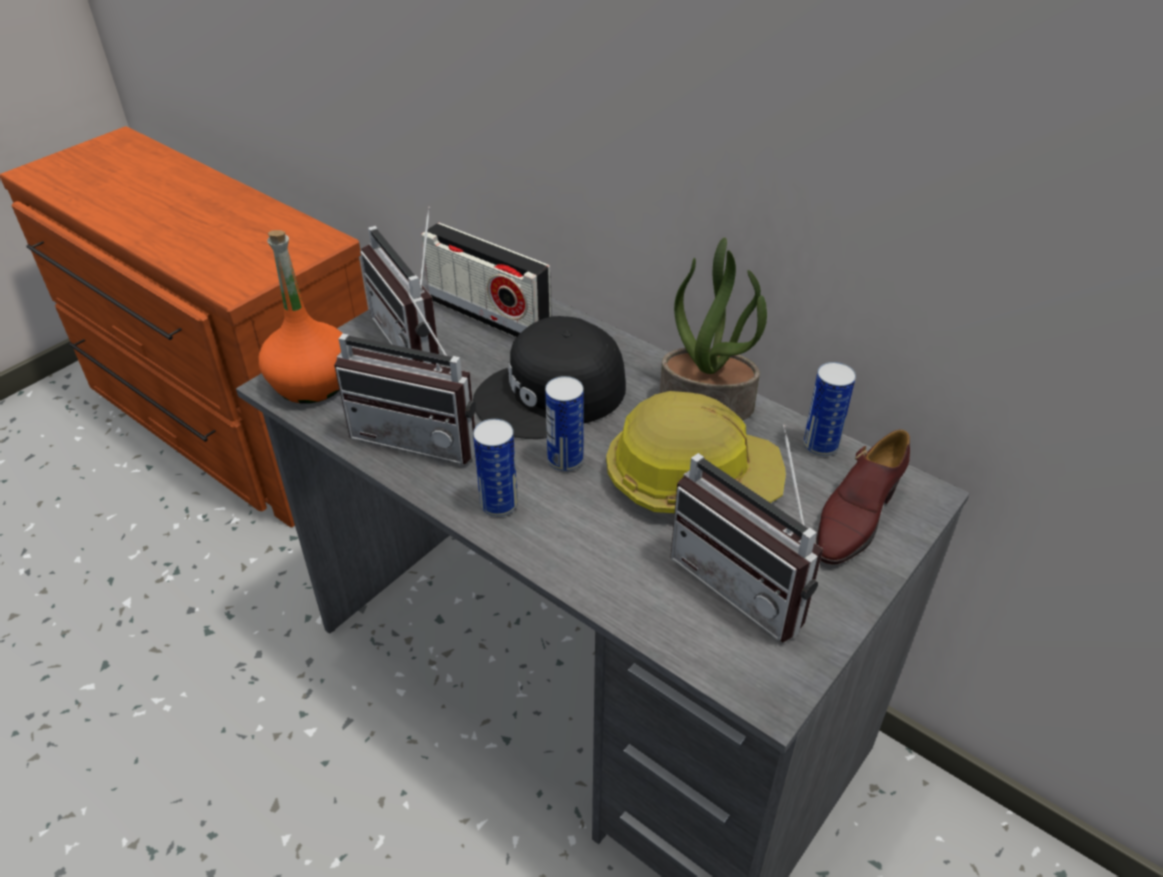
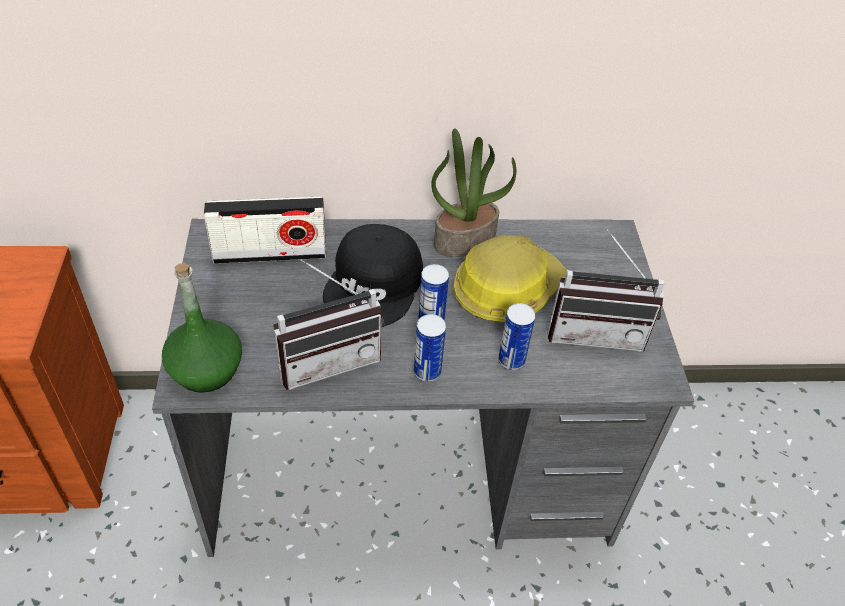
camera: 45 degrees left, 5 degrees up
(311, 382) = (206, 370): orange bottle -> green bottle
(420, 342) = (245, 297): radio -> none
(820, 445) = (546, 232): can -> can (511, 360)
(855, 516) = (601, 263): brown shoe -> none

